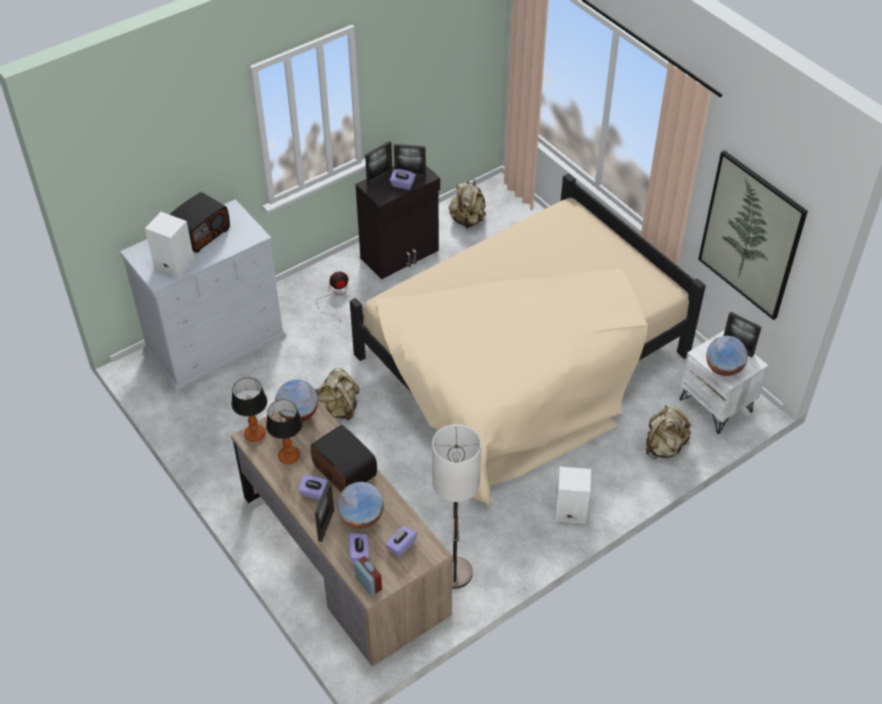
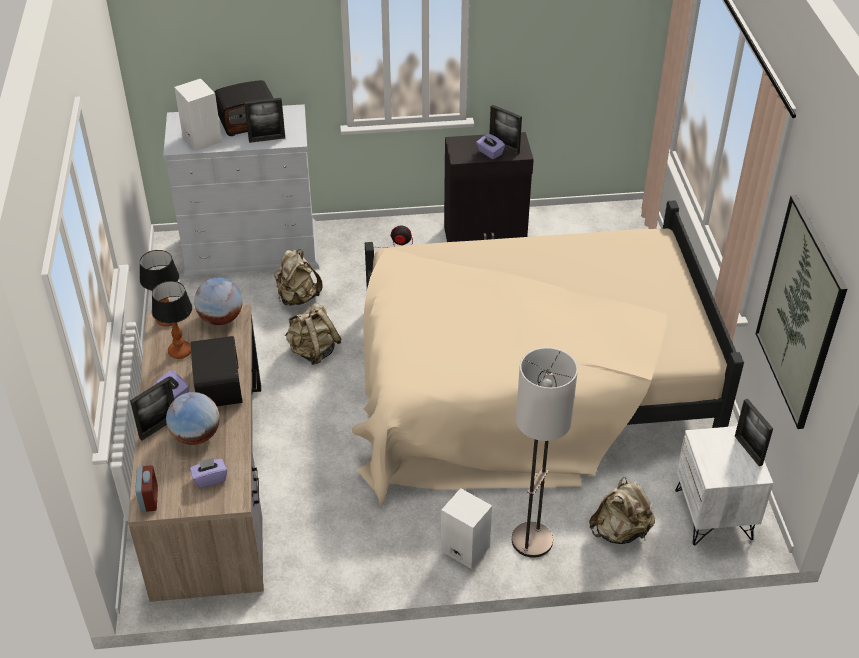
camera: 30 degrees right, 5 degrees down
(359, 553) = (165, 467): purple tissue box -> none
(379, 178) = (472, 140): picture frame -> picture frame (267, 139)
(454, 572) = (299, 552): floor lamp -> floor lamp (532, 540)
(467, 220) = (578, 230): beige backpack -> beige backpack (297, 298)
(723, 369) = (714, 464): globe -> none

